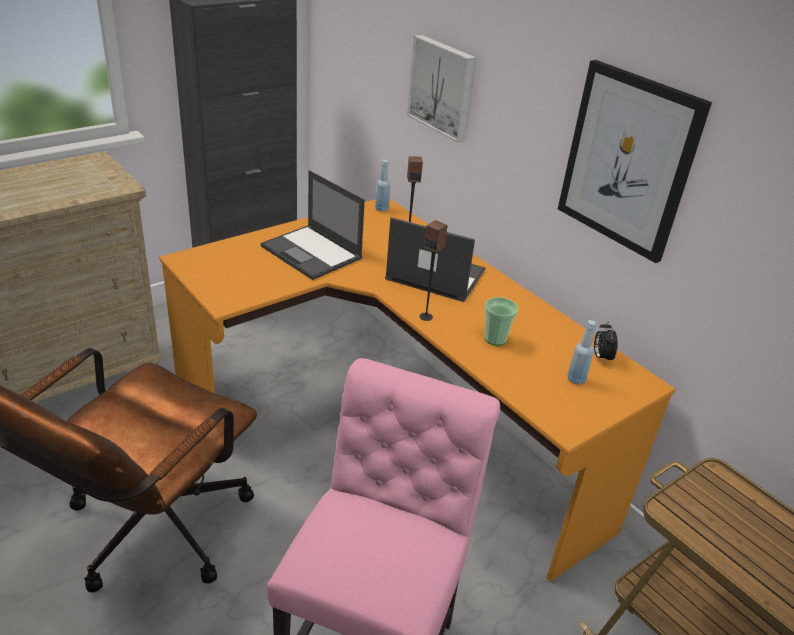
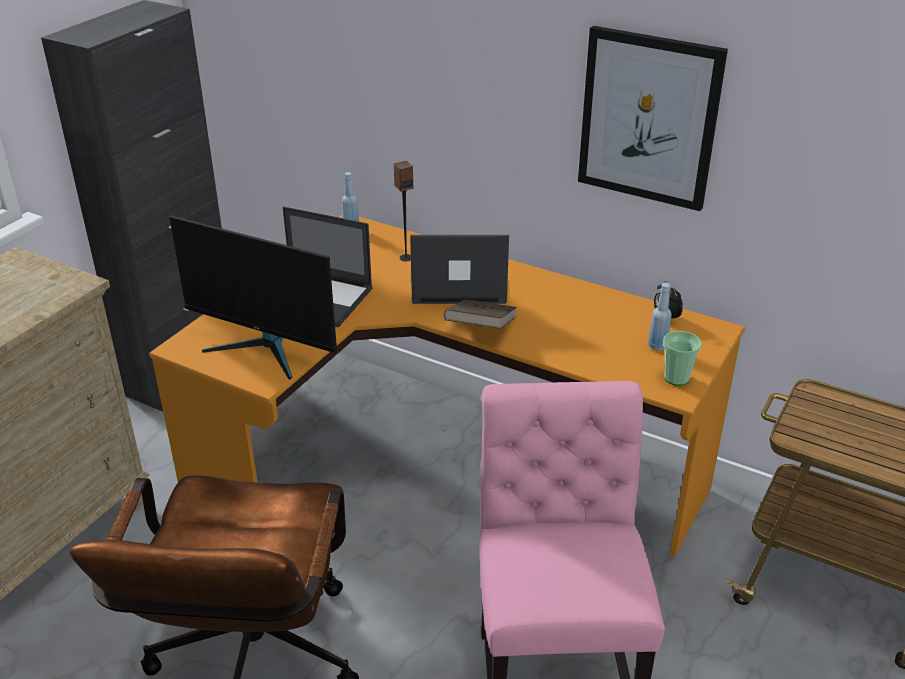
camera: 20 degrees left, 0 degrees up
(243, 278) = (264, 348): none -> monitor
(426, 316) = (480, 329): speaker -> brown book
(443, 87) = (403, 79): picture -> none
(495, 339) = (560, 331): cup -> cup (676, 378)

